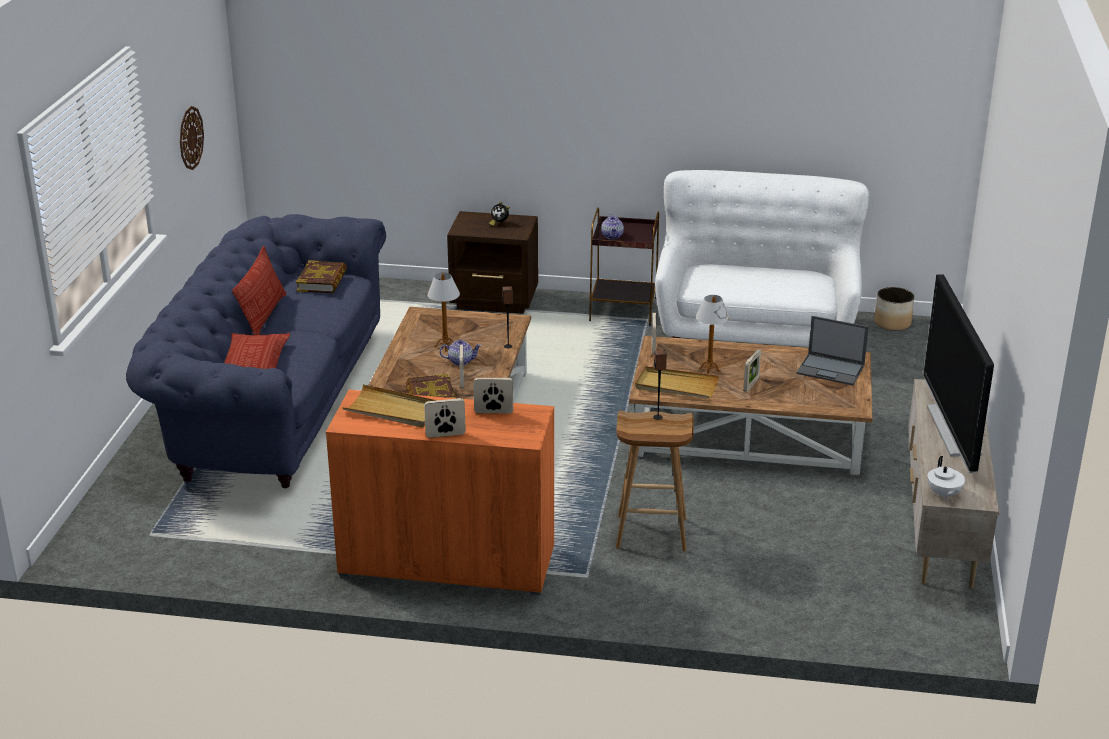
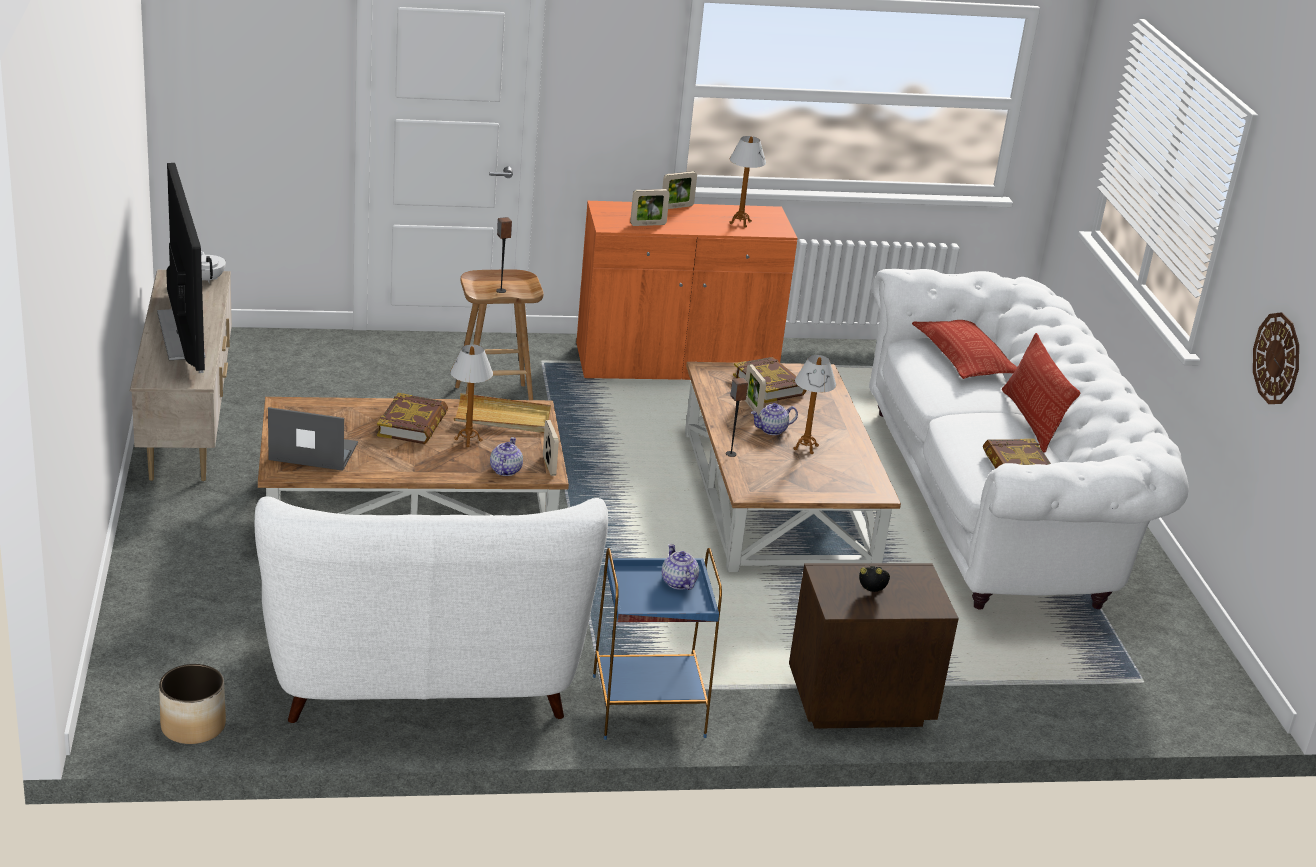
camera: 160 degrees right, 0 degrees up
(269, 402) = (1000, 504): blue sofa -> white sofa
(393, 410) = (740, 223): beige tray -> table lamp
(624, 310) = (647, 705): brown side table -> blue side table
(687, 347) = (505, 470): none -> teapot
(751, 385) = (413, 425): picture frame -> book

